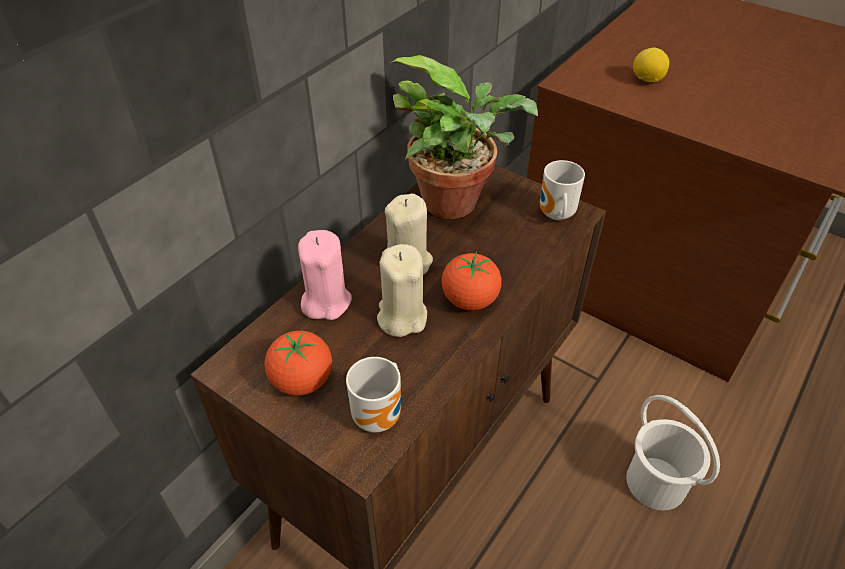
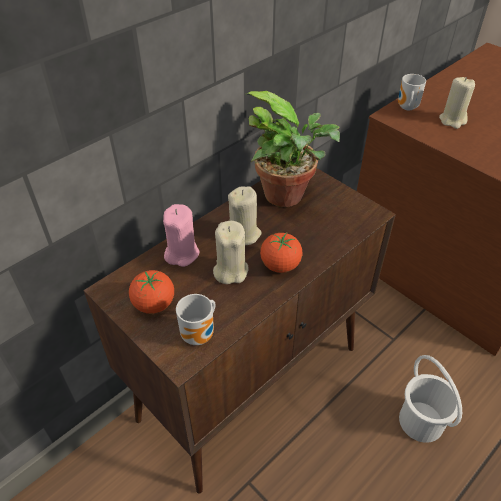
camera: 10 degrees right, 0 degrees up
(555, 215) = (357, 213): mug -> mug (406, 108)
(646, 80) = (452, 120): lemon -> beige candle

